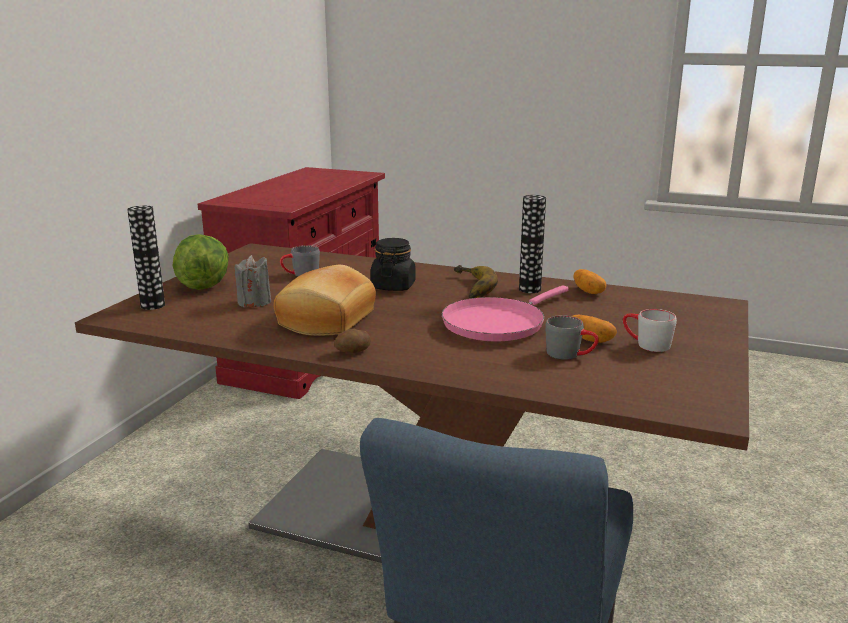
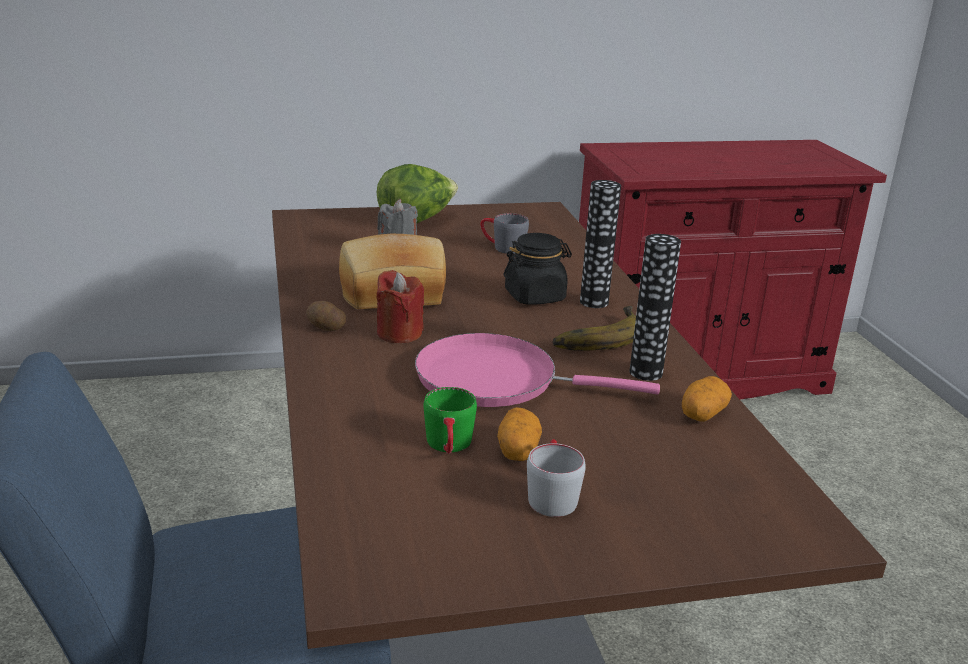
camera: 55 degrees right, 5 degrees up
(153, 305) = (338, 220): vase -> vase (594, 302)
(395, 332) = (399, 333): none -> red candle
(570, 354) = (449, 447): grey mug -> green mug

